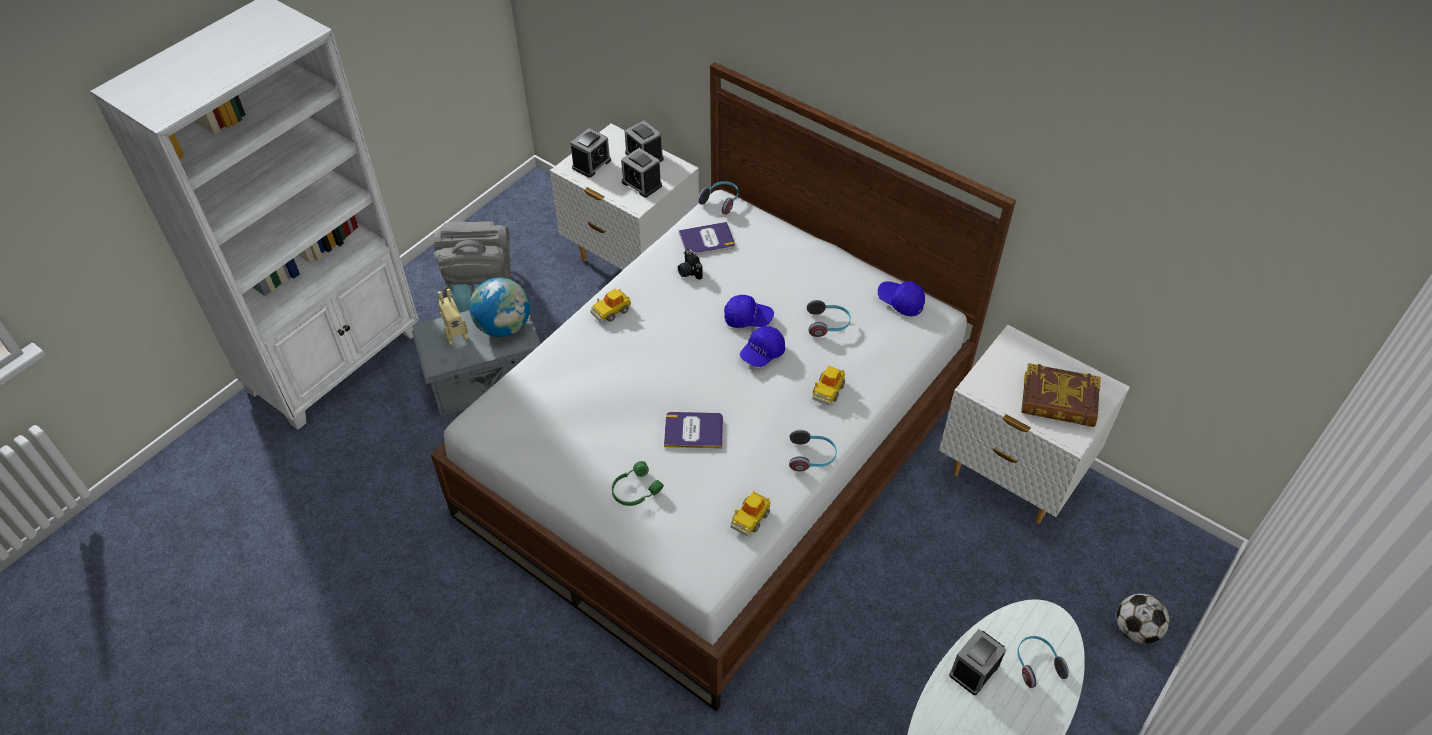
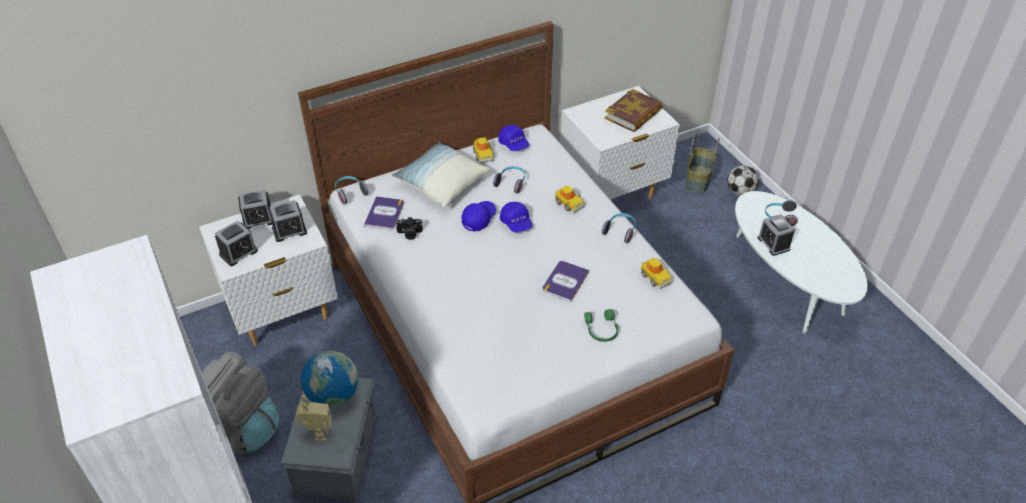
camera: 65 degrees left, 5 degrees down
(591, 164) = (238, 253): alarm clock -> alarm clock turned 75 degrees clockwise
(611, 311) = (418, 289): toy car -> toy car (483, 155)
(786, 266) = (441, 183): none -> pillow
(900, 302) = (514, 144): blue cap -> blue cap turned 90 degrees counterclockwise
(1121, 567) = (698, 179): none -> basket

